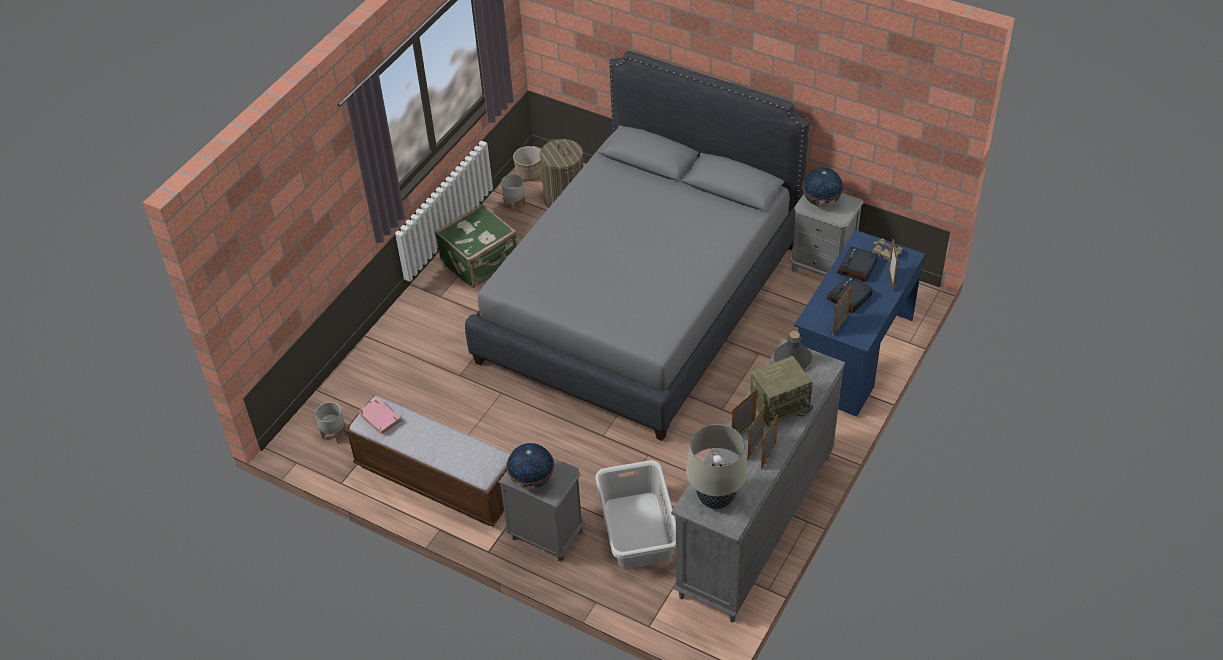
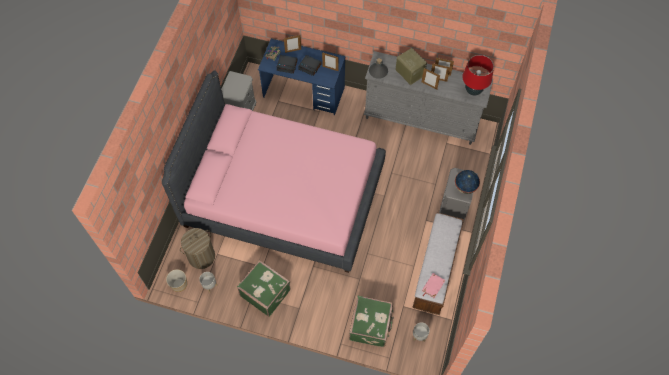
camera: 105 degrees left, 15 degrees up
(376, 376) = (371, 325): none -> green suitcase
(637, 531) = (439, 168): grey laundry basket -> none
(641, 302) = (283, 196): grey bed -> pink bed
(716, 499) = (473, 90): beige table lamp -> red table lamp
(821, 201) = (234, 89): globe -> none

